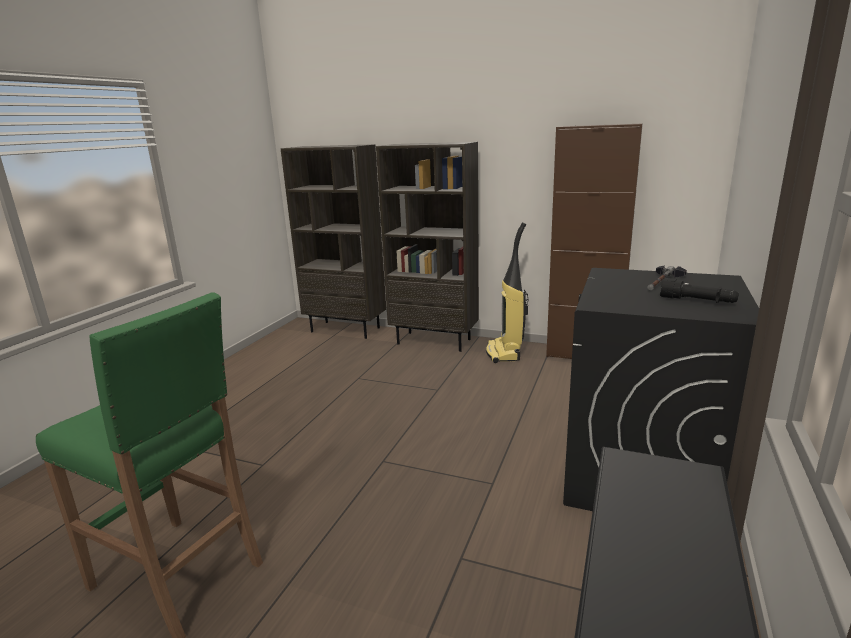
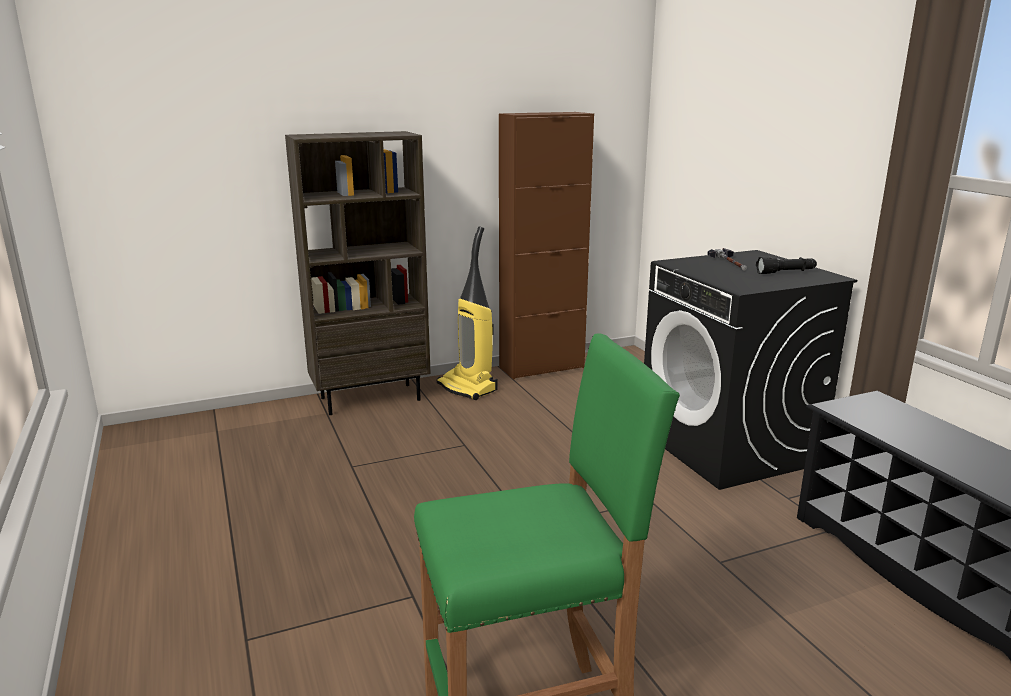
camera: 45 degrees left, 0 degrees up
(346, 329) = (223, 419): brown bookcase -> none

